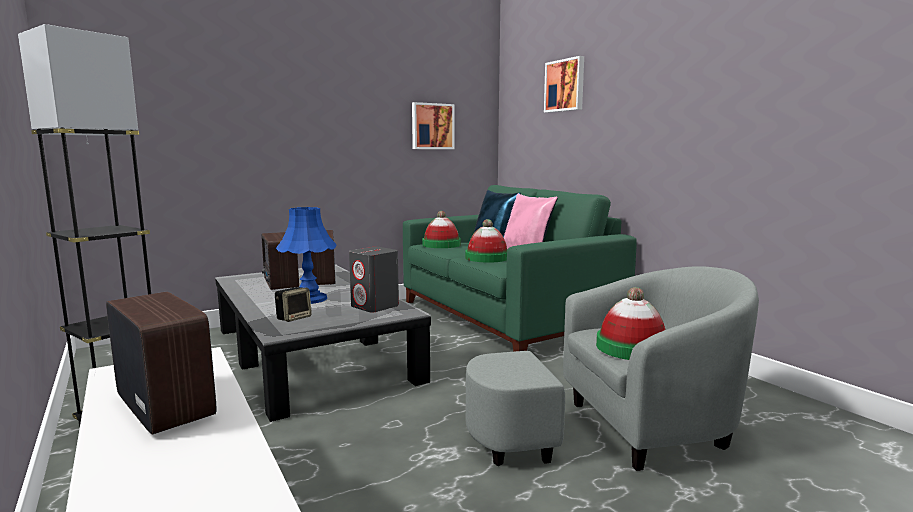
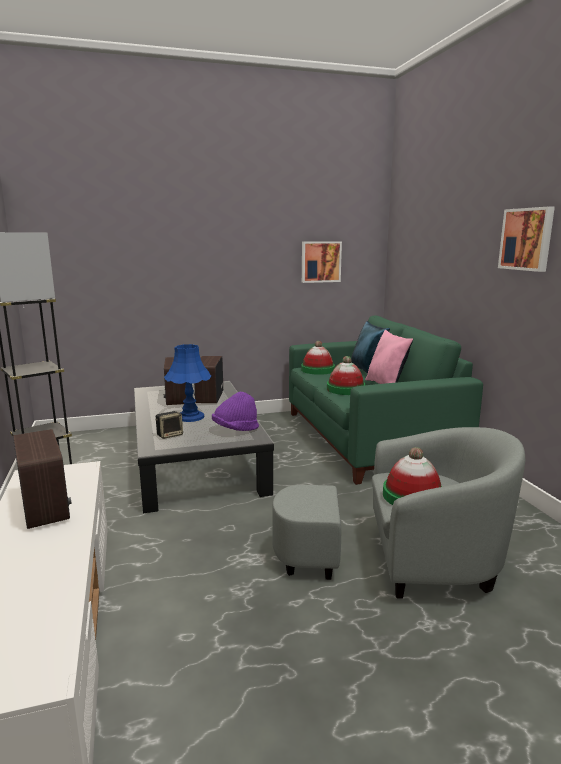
camera: 15 degrees right, 5 degrees up
(375, 306) = (235, 429): grey speaker -> purple hat
(565, 85) = (438, 229): picture -> picture (527, 239)

